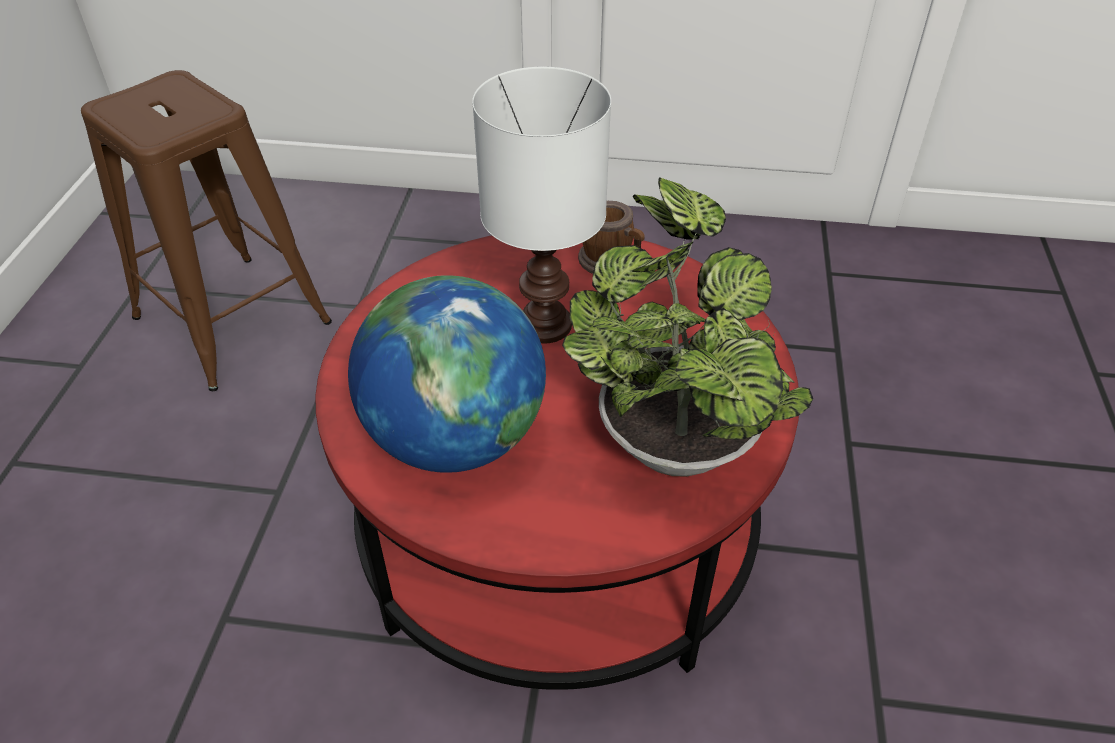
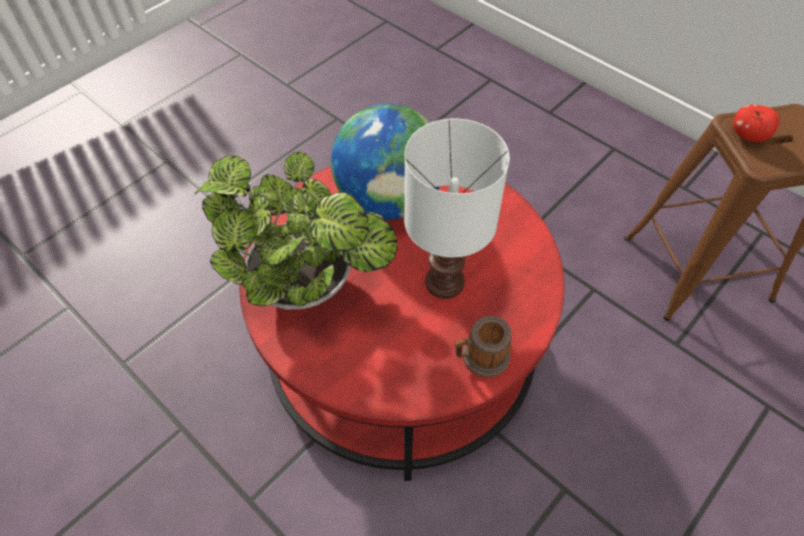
camera: 125 degrees right, 10 degrees up
(171, 124) = (748, 136): none -> apple

